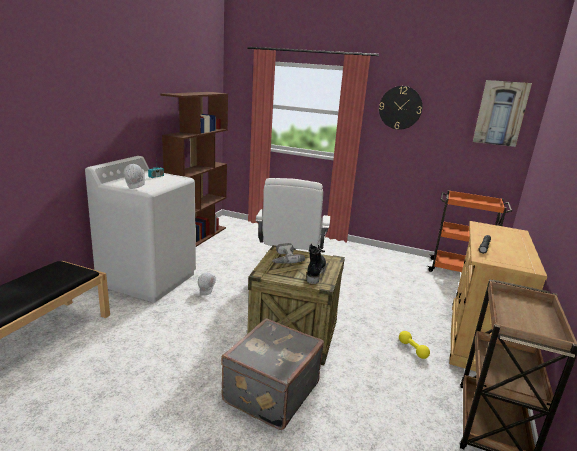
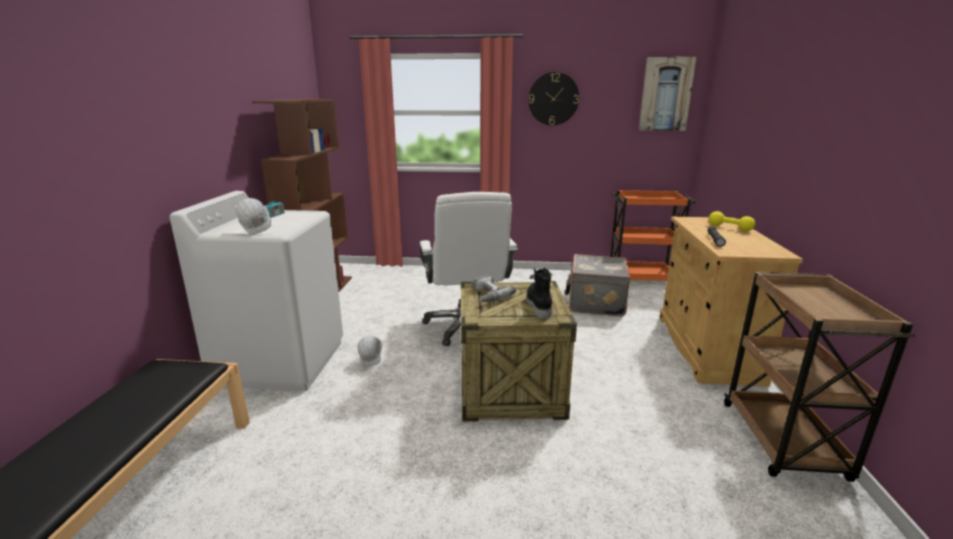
camera: 15 degrees left, 0 degrees up
(269, 392) = (525, 471): grey suitcase -> grey suitcase (595, 303)
(412, 349) = (651, 376): yellow dumbbell -> yellow dumbbell (729, 228)

